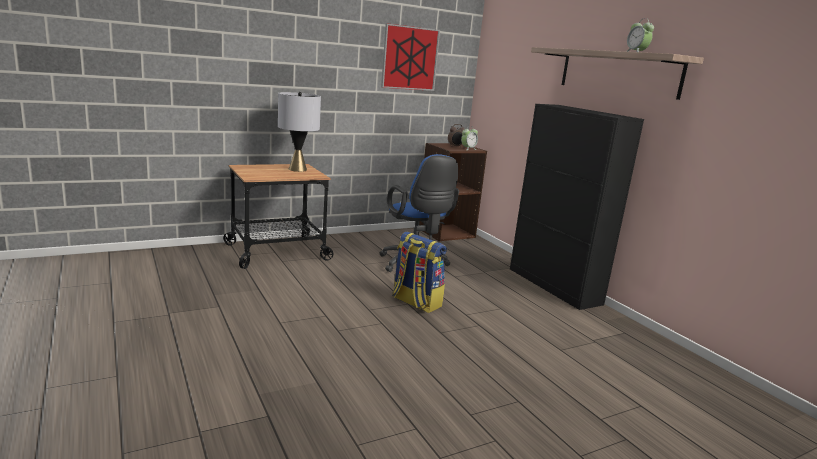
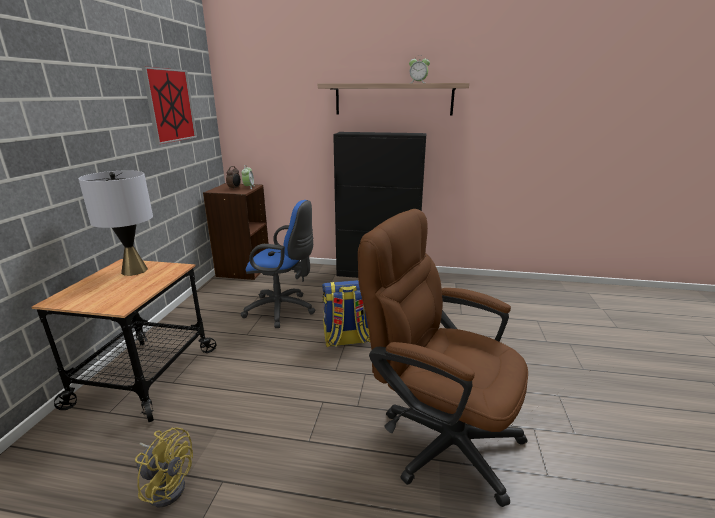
camera: 50 degrees left, 5 degrees up
(202, 292) = (167, 484): none -> yellow fan
(343, 375) = (438, 436): none -> brown office chair

